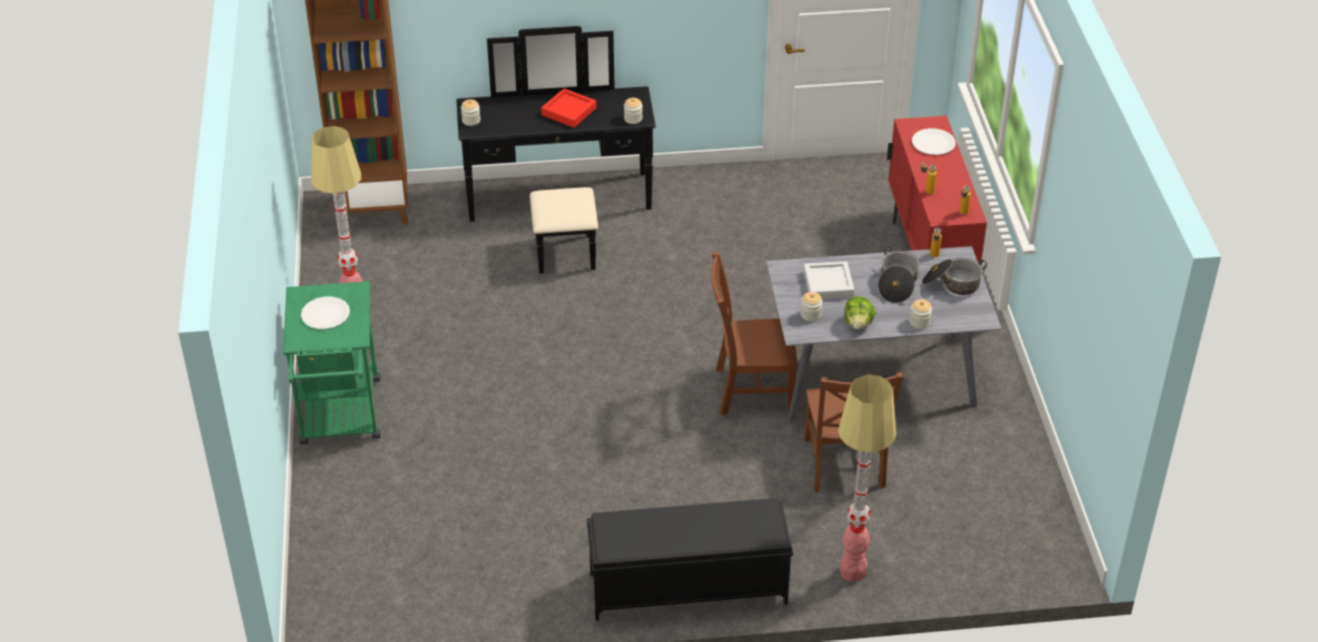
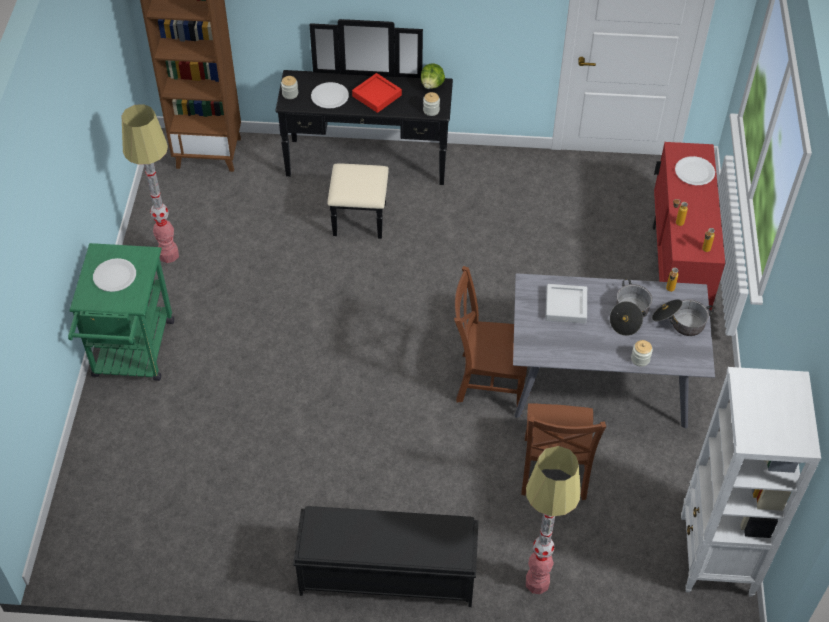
camera: 10 degrees right, 10 degrees up
(516, 118) = (330, 96): none -> white plate
(810, 315) = (542, 336): jar -> none
(858, 324) = (584, 352): lettuce -> lettuce (432, 85)
(1037, 520) = (716, 556): none -> white bookcase

